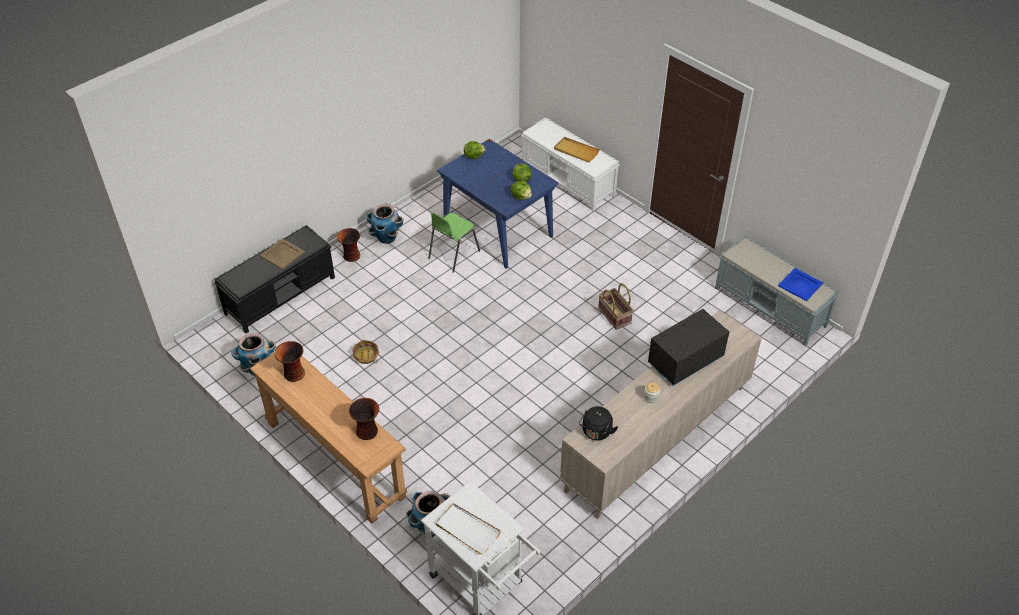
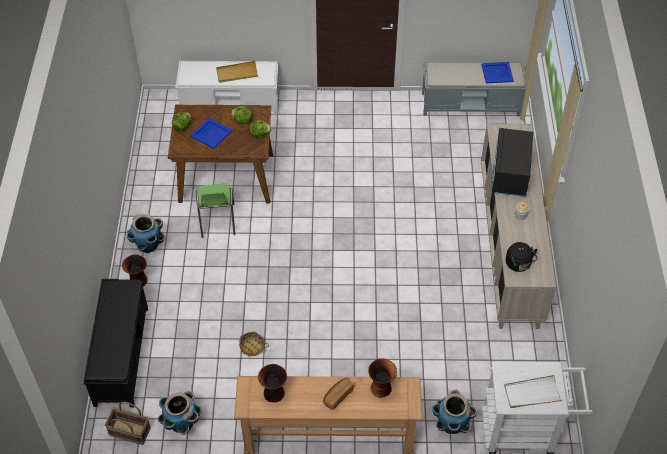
camera: 45 degrees left, 5 degrees up
(282, 254) = (114, 316): beige tray -> none
(331, 411) = (337, 396): none -> bread
(487, 173) = (210, 133): none -> blue tray
(497, 229) = (225, 178): blue dining table -> brown dining table
(614, 316) = (384, 183): basket -> basket (129, 432)

